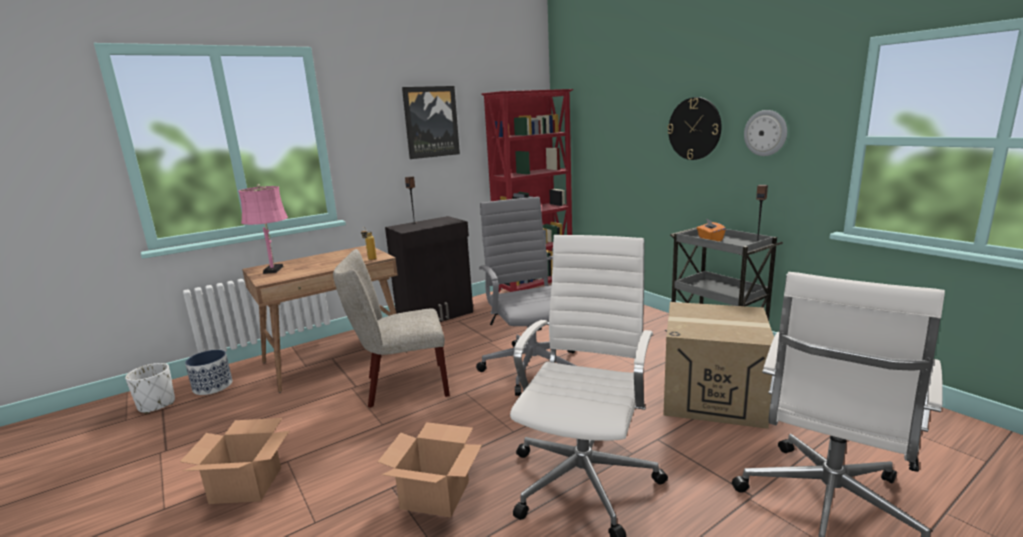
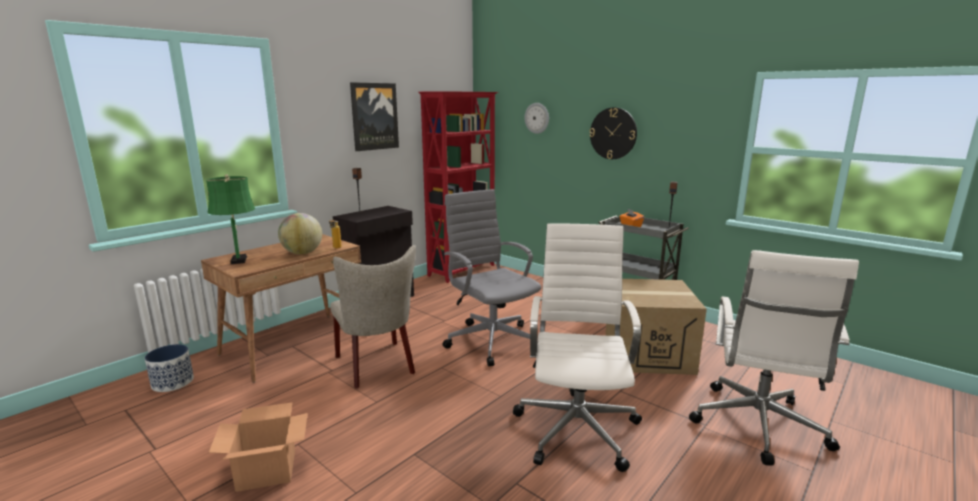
camera: 15 degrees left, 0 degrees up
(157, 404) = (115, 406): white planter -> none
(274, 269) = (239, 259): pink table lamp -> green table lamp
(335, 264) = (302, 253): none -> globe
(401, 386) = (377, 366): beige chair -> beige chair turned 90 degrees counterclockwise
(434, 495) = (456, 456): cardboard box -> none
(765, 133) = (674, 140): wall clock -> wall clock (537, 118)

